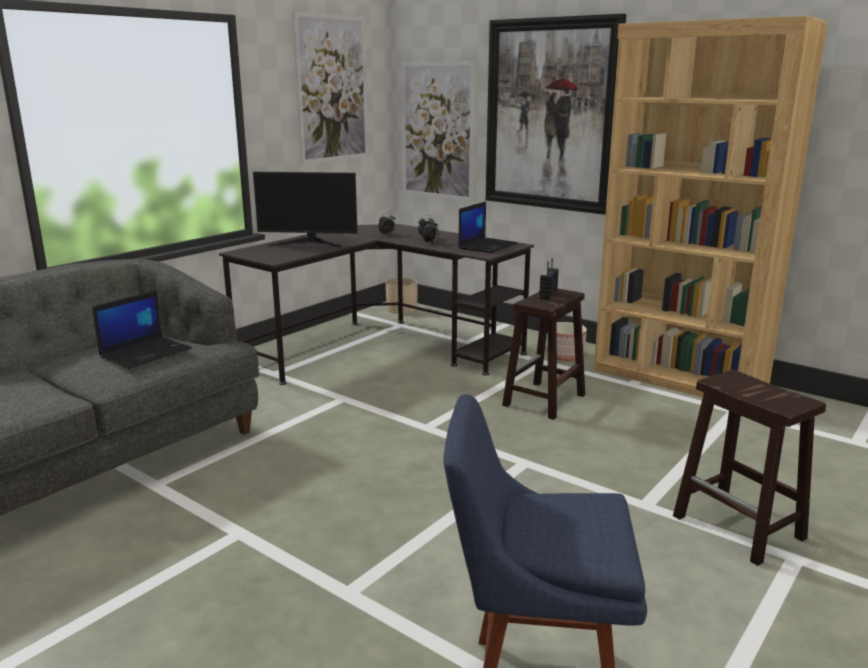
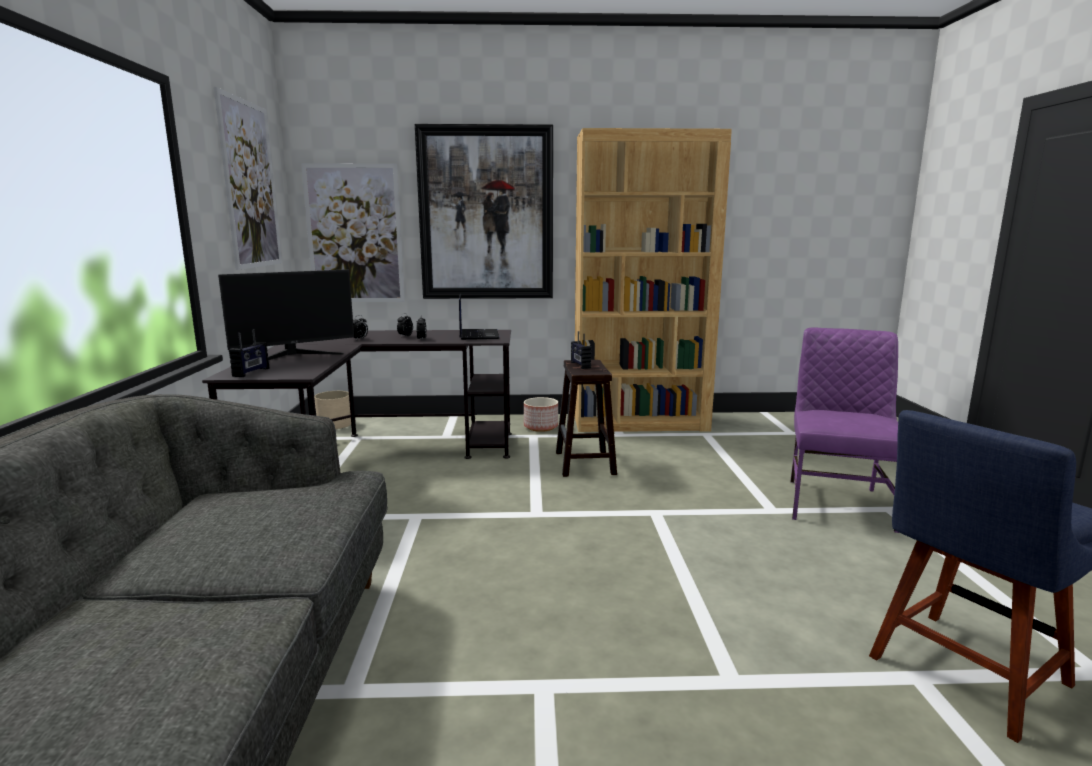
camera: 40 degrees left, 5 degrees down
(146, 353) = (278, 511): laptop -> none
(254, 252) = (251, 372): none -> radio
(740, 528) = (837, 503): brown stool -> purple chair

